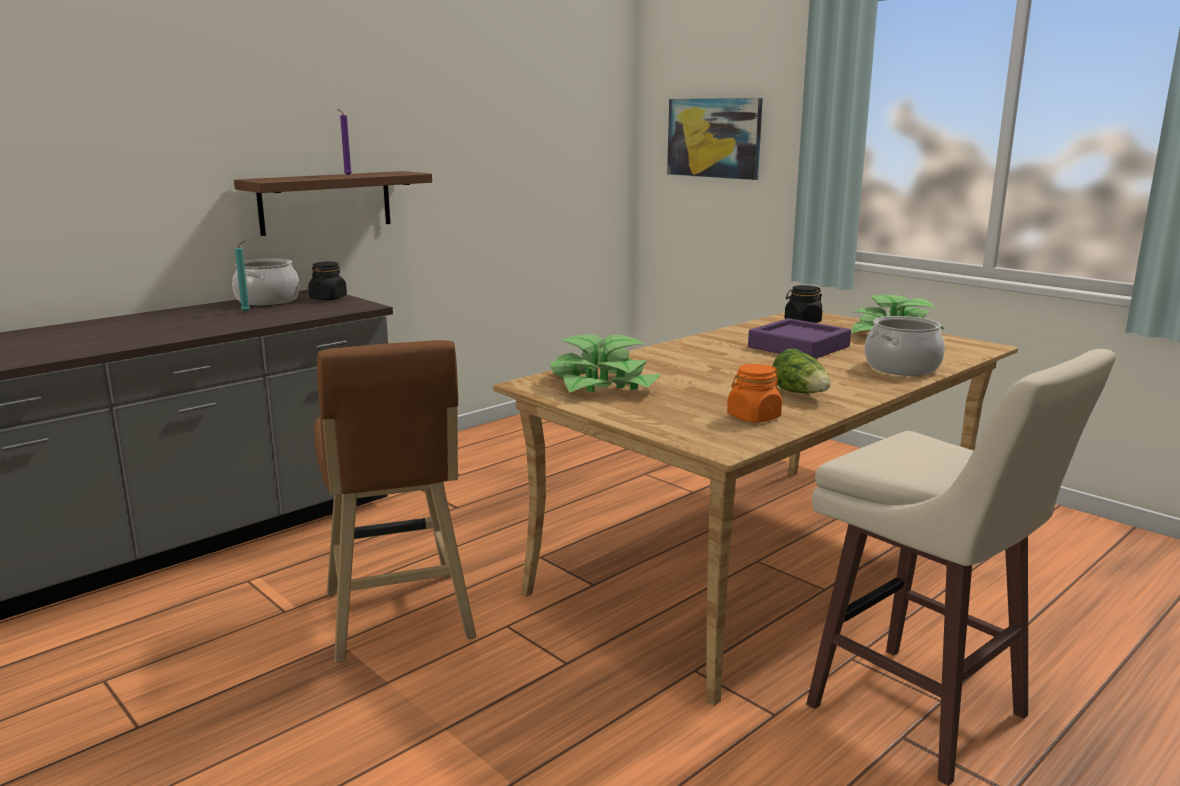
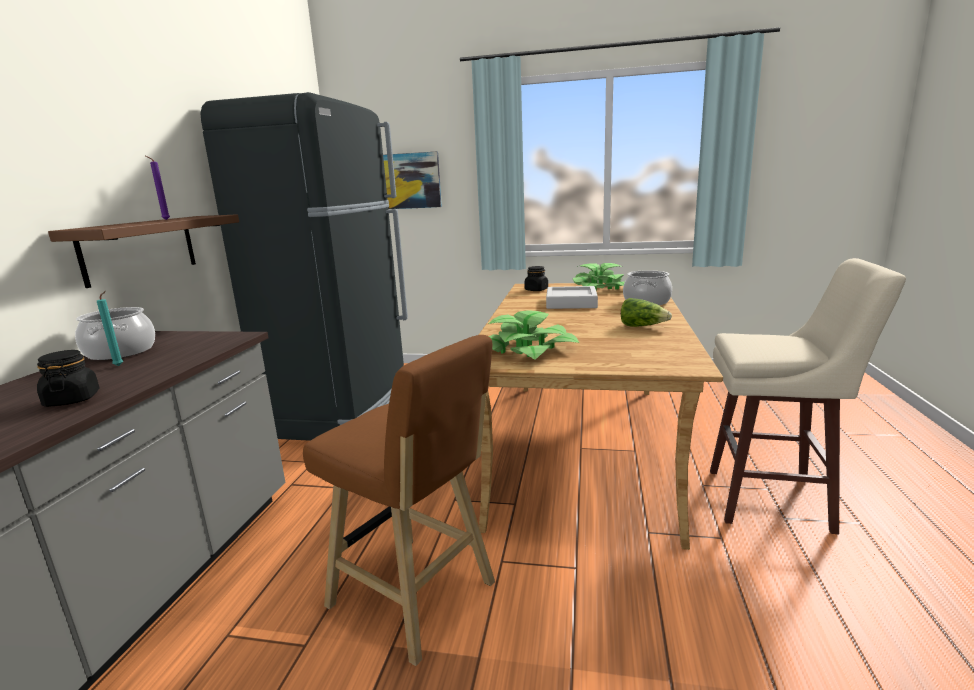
camera: 35 degrees left, 0 degrees up
(328, 298) = (184, 337): black jar -> black jar (72, 399)
(549, 434) = (343, 411): none -> black fridge
(753, 417) = (658, 345): orange jar -> none
(798, 347) = (571, 303): purple tray -> grey tray

